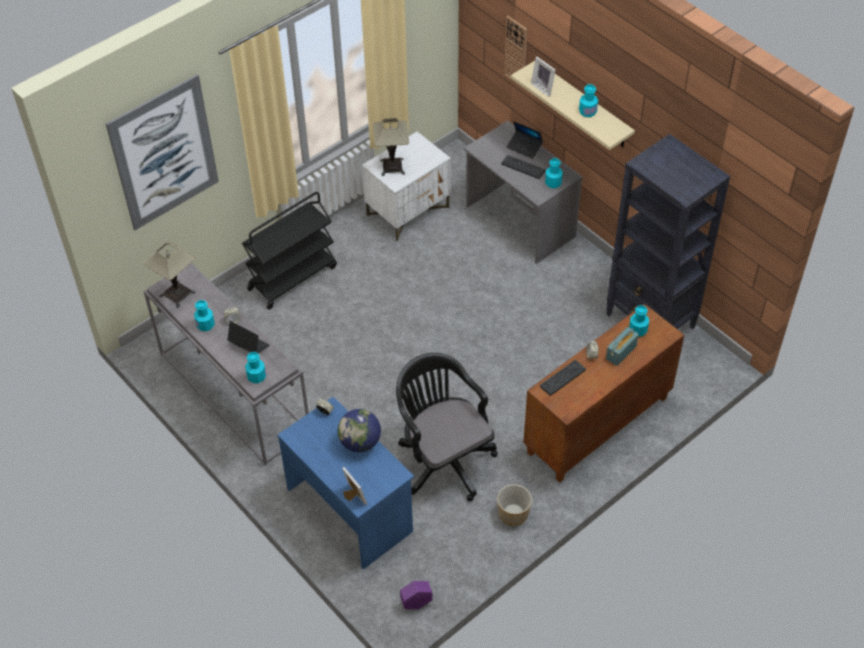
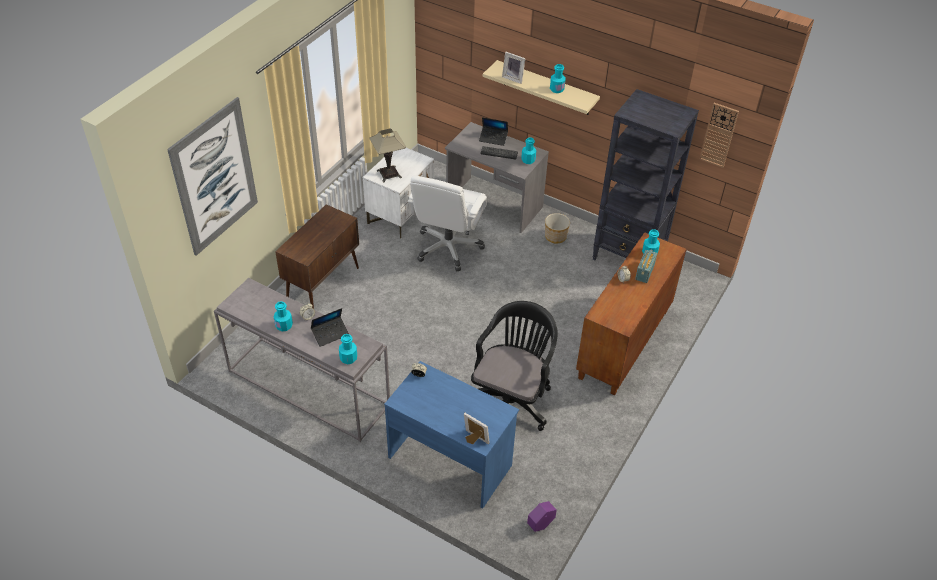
camera: 20 degrees left, 5 degrees down
(177, 294) = (247, 306): table lamp -> none
(248, 345) = (330, 334): laptop -> laptop turned 135 degrees clockwise
(292, 277) = (323, 284): black cart -> brown cabinet
(360, 442) = (460, 393): globe -> none
(443, 458) = (511, 399): black office chair -> black office chair turned 75 degrees clockwise
(445, 264) = (448, 247): none -> white office chair
(514, 513) = (589, 429): planter -> planter (556, 236)
(516, 51) = (476, 58): wall clock -> wall clock (719, 135)
(562, 378) = (608, 301): keyboard -> none

